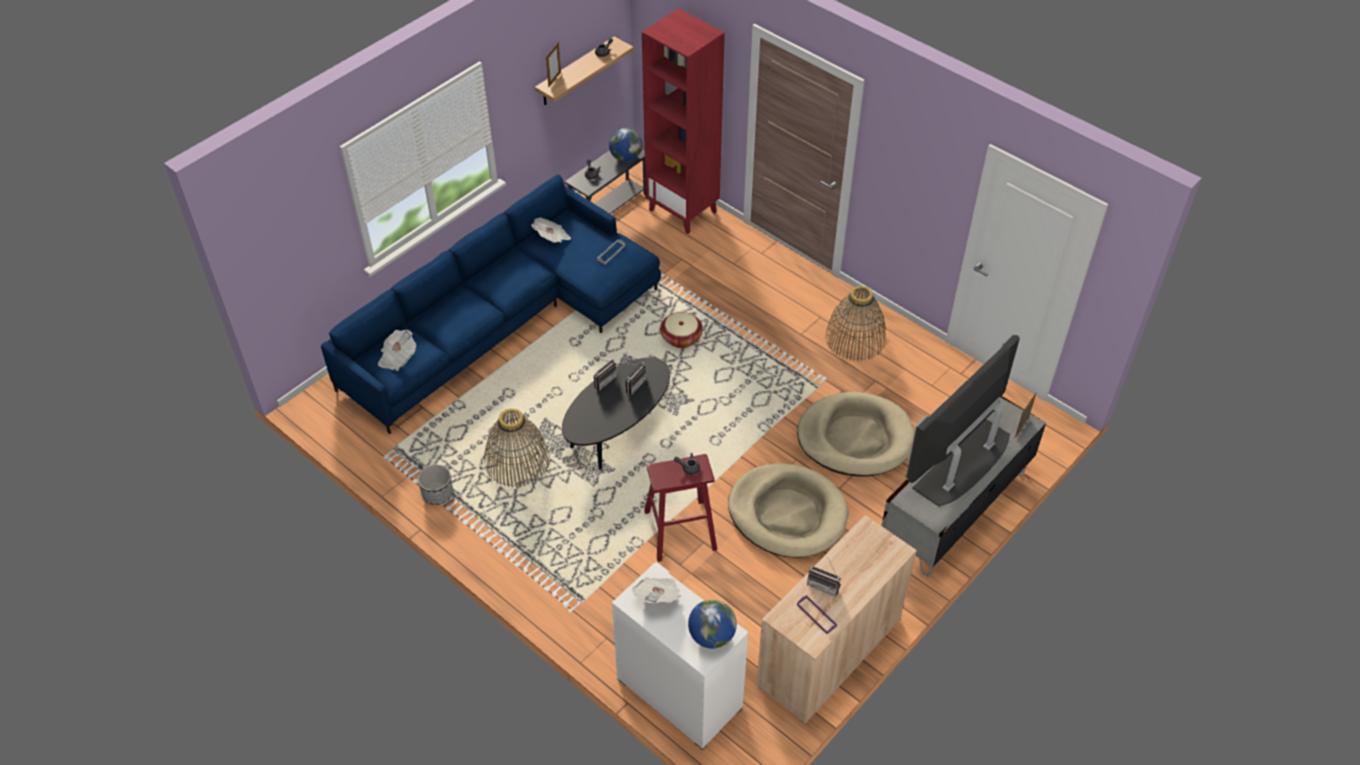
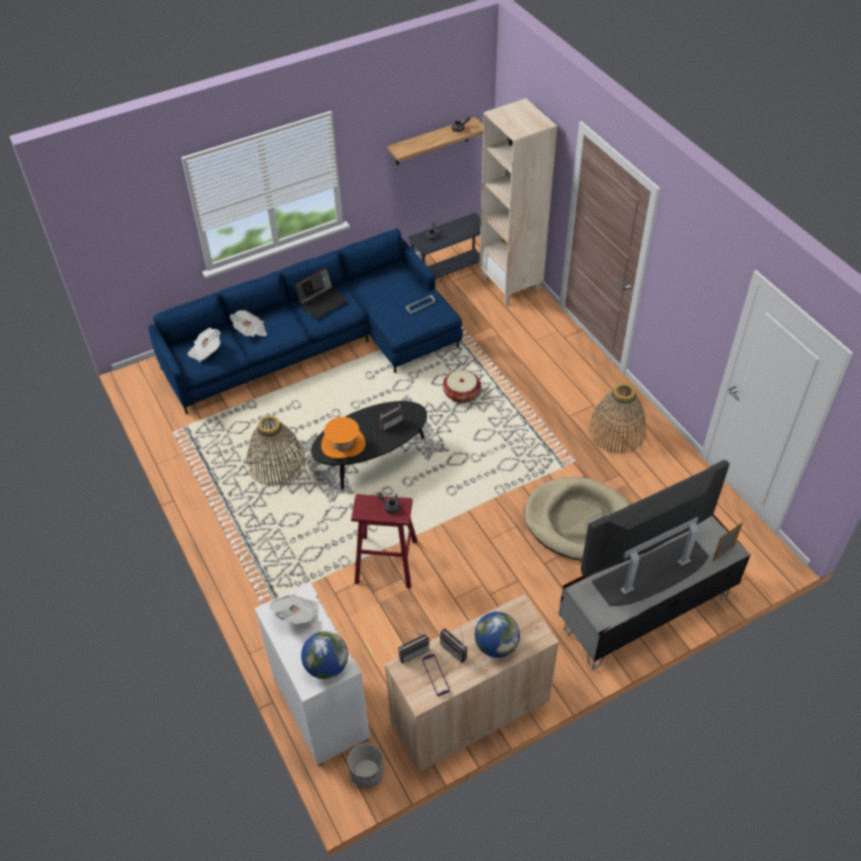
camera: 20 degrees right, 0 degrees up
(437, 493) = (200, 474): planter -> planter (366, 772)
(503, 273) = (322, 302): none -> laptop
(552, 238) = (376, 281): newspaper -> newspaper (250, 331)
(554, 79) = (406, 143): picture frame -> none
(595, 419) = (343, 444): none -> orange hat
(603, 380) = (366, 412): radio -> radio (412, 651)
(626, 157) = (468, 228): globe -> globe (496, 645)
(683, 211) = (511, 286): red bookcase -> beige bookcase
(787, 513) = (487, 573): beige dog bed -> none

